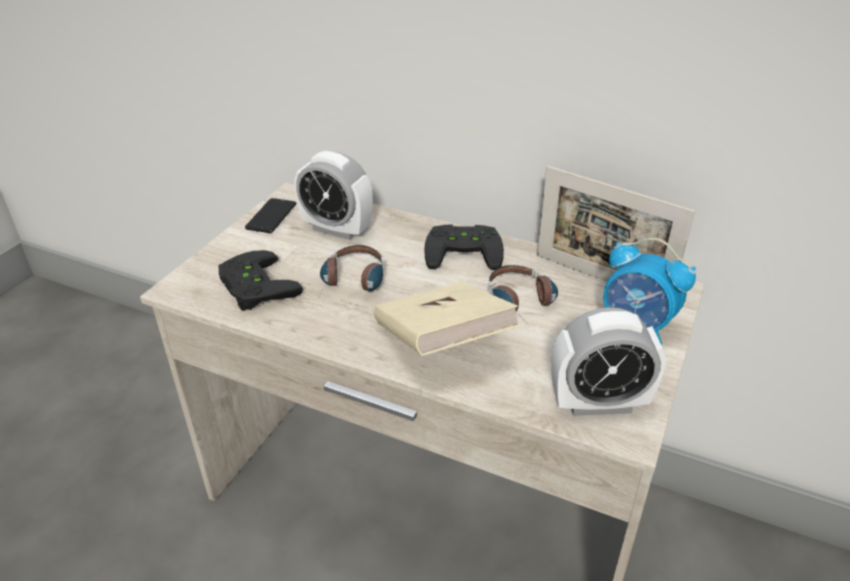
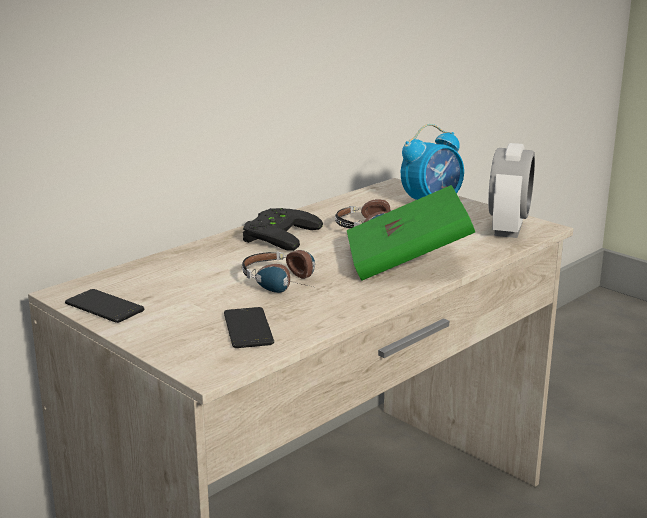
camera: 70 degrees left, 15 degrees down
(253, 287) = (248, 328): black game controller -> phone
(336, 229) = (176, 278): alarm clock -> none
(441, 343) = (407, 262): beige book -> green book
(600, 279) = (363, 201): picture frame -> none

